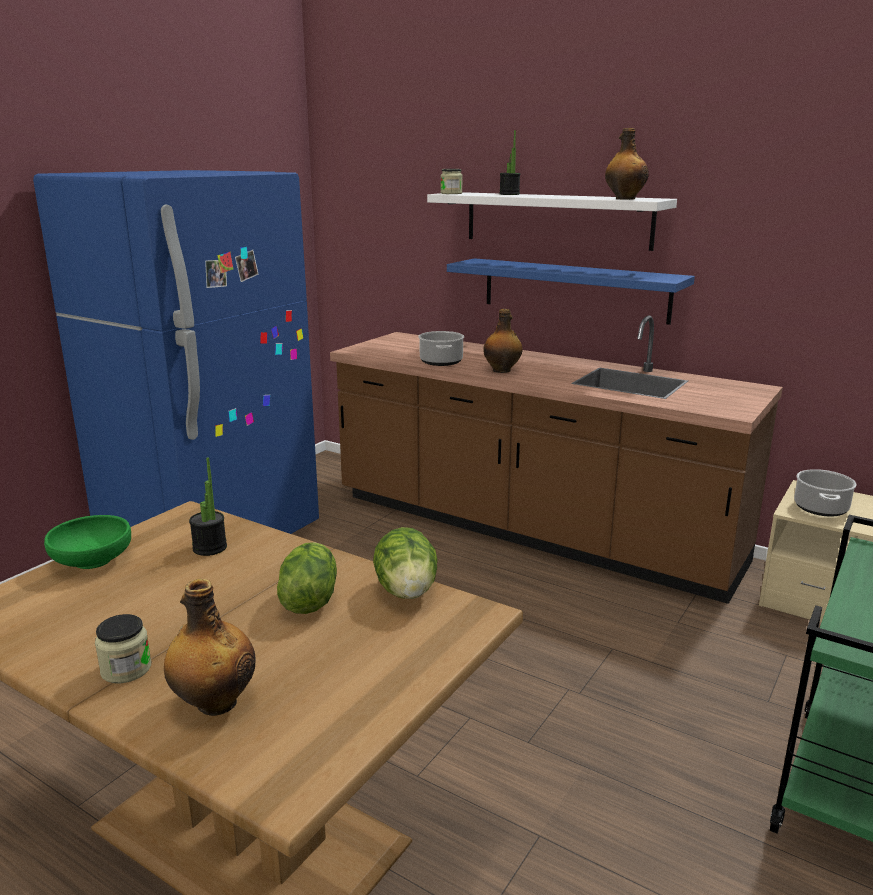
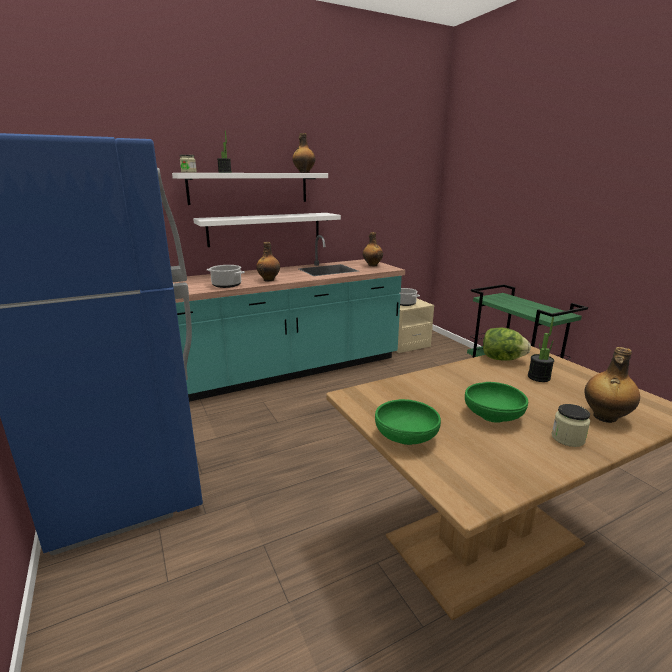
camera: 60 degrees left, 0 degrees up
(173, 606) = (493, 416): none -> green bowl
(210, 548) = (415, 395): potted plant -> potted plant (538, 377)
(308, 600) = (501, 380): lettuce -> none
(530, 530) = (282, 372): brown counter -> turquoise counter
(574, 290) = (265, 229): blue shelf -> white shelf
(729, 397) = (372, 265): none -> bottle

